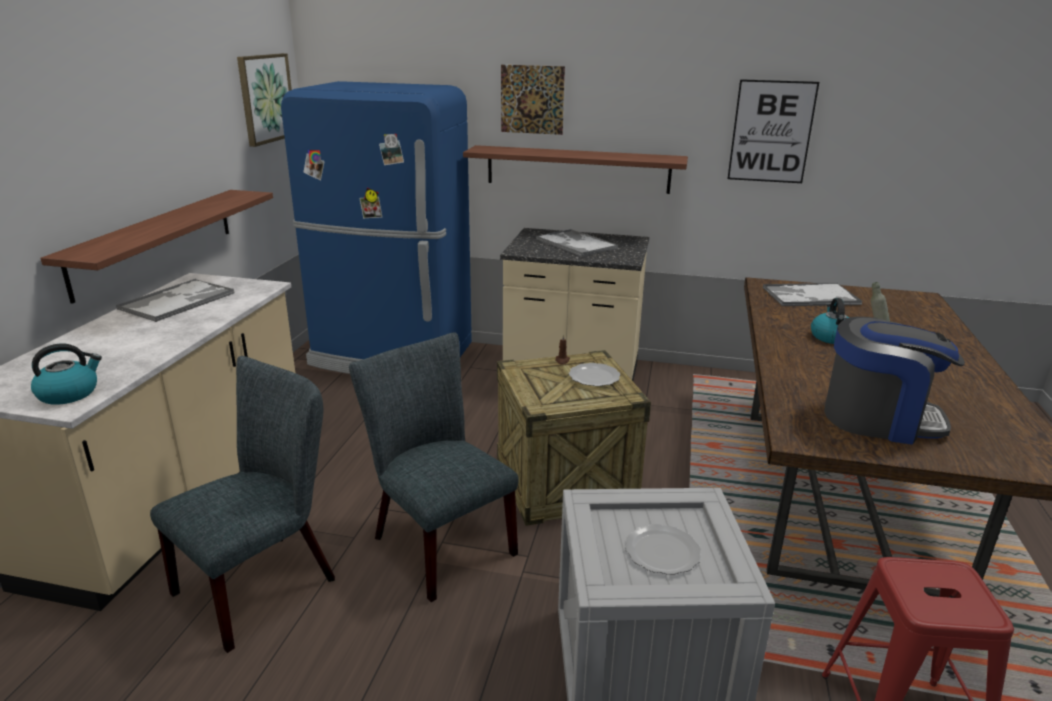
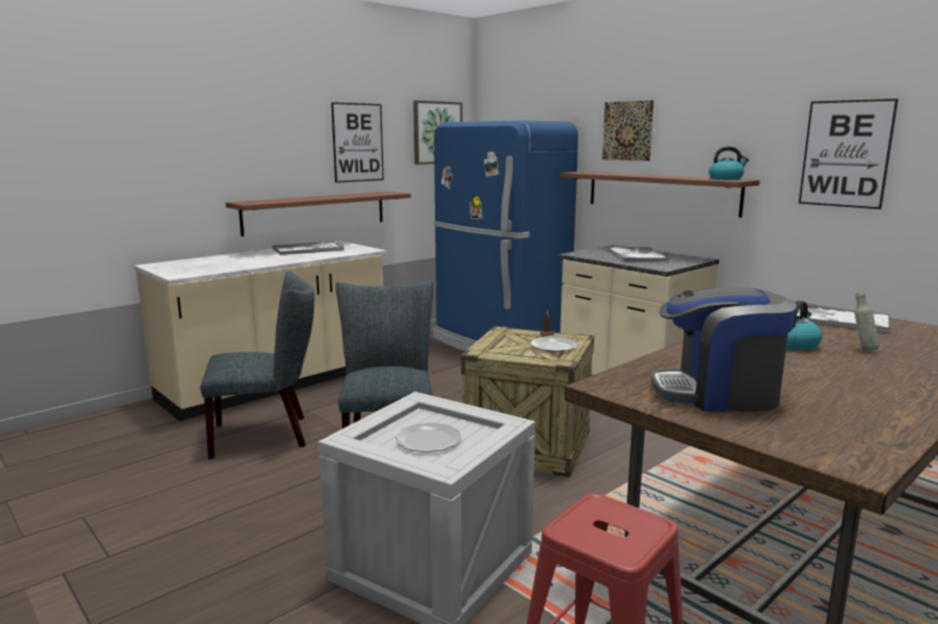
camera: 35 degrees right, 10 degrees down
(69, 393) = (188, 271): kettle -> kettle (726, 179)
(187, 128) = (358, 142): none -> picture
(879, 419) = (718, 394): coffee machine -> coffee machine turned 135 degrees clockwise

